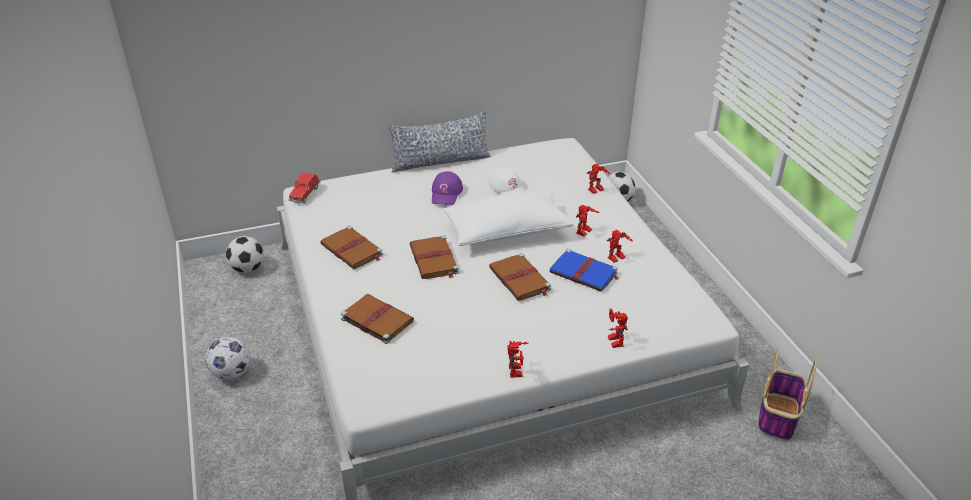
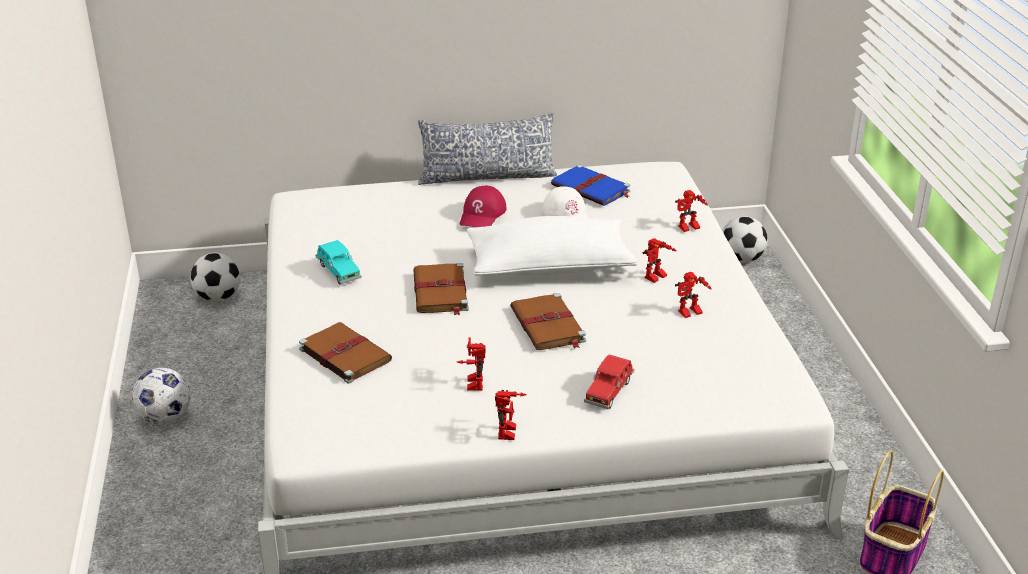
camera: 10 degrees right, 5 degrees down
(305, 194) = (298, 201): red toy car -> red toy car (609, 391)
(352, 250) = (338, 271): brown book -> turquoise toy car
(446, 193) = (482, 215): purple cap -> red cap
(584, 273) = (639, 326): blue book -> blue book (591, 189)
(612, 341) = (651, 410): toy robot -> toy robot (471, 382)

